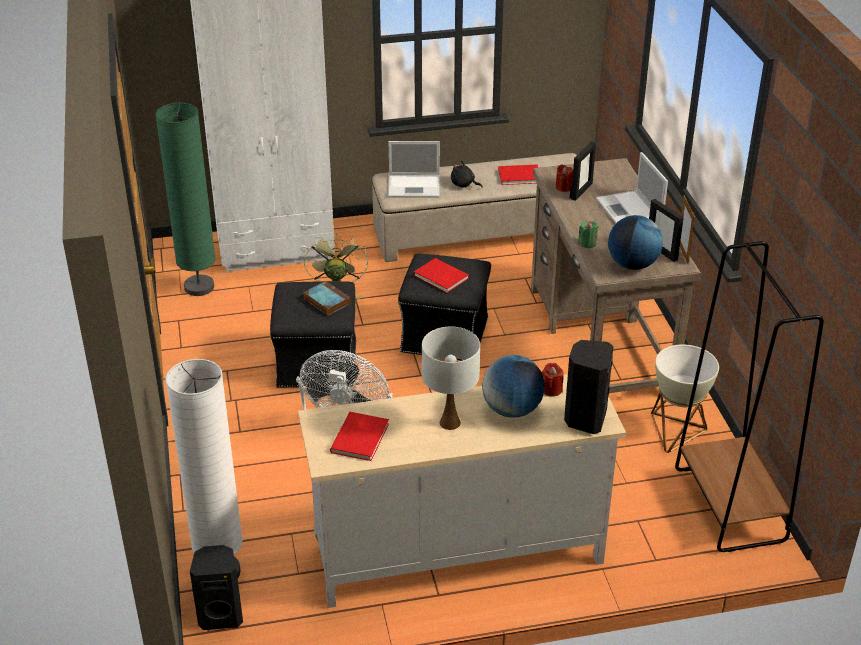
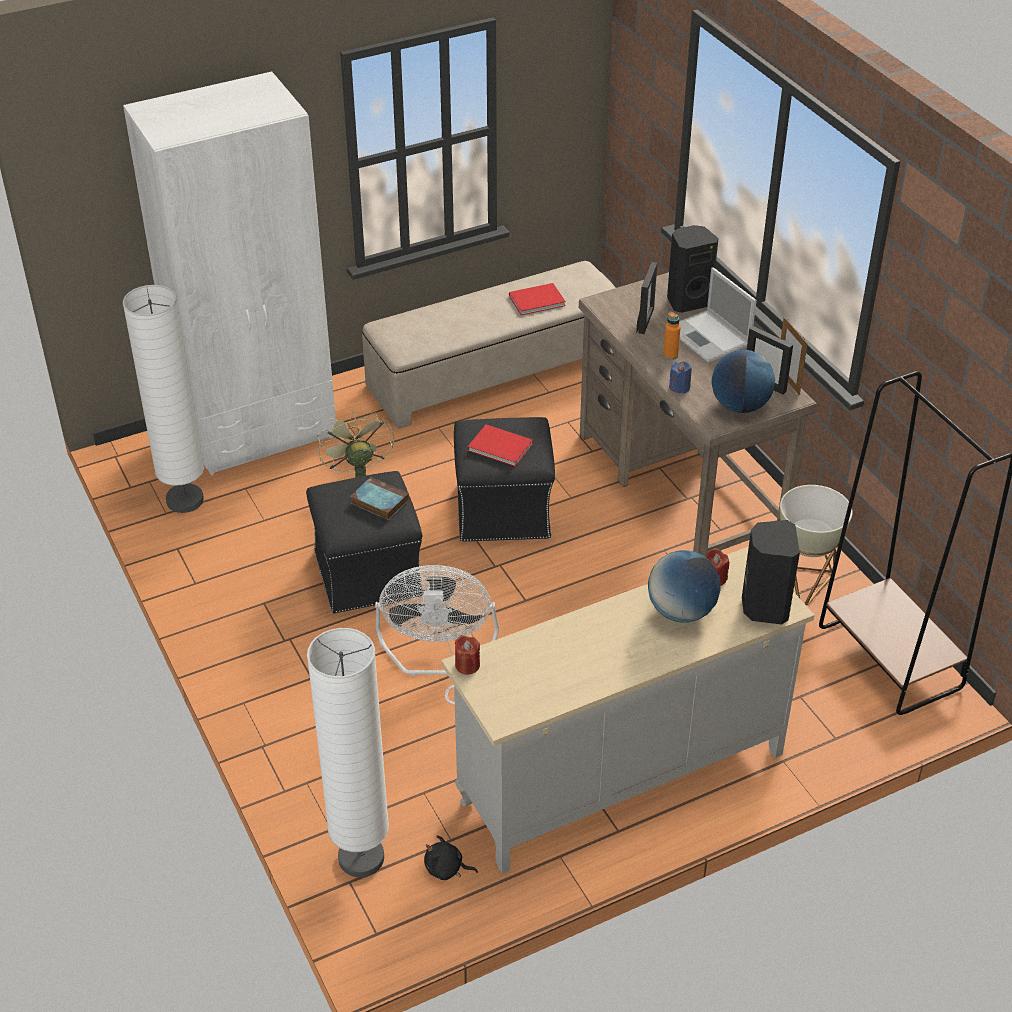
camera: 15 degrees left, 5 degrees up
(199, 287) = (185, 500): green floor lamp -> white floor lamp
(221, 615) = (383, 910): black speaker -> black speaker (687, 301)
(362, 437) = (529, 679): red book -> none
(415, 186) = (420, 333): laptop -> none
(449, 423) = (619, 641): white table lamp -> none
(464, 184) = (477, 322): black plush toy -> black plush toy (446, 869)
(563, 187) = (624, 319): red candle -> red candle (467, 665)
(587, 243) = (679, 387): green candle -> blue candle
(590, 219) = (670, 355): none -> orange bottle

